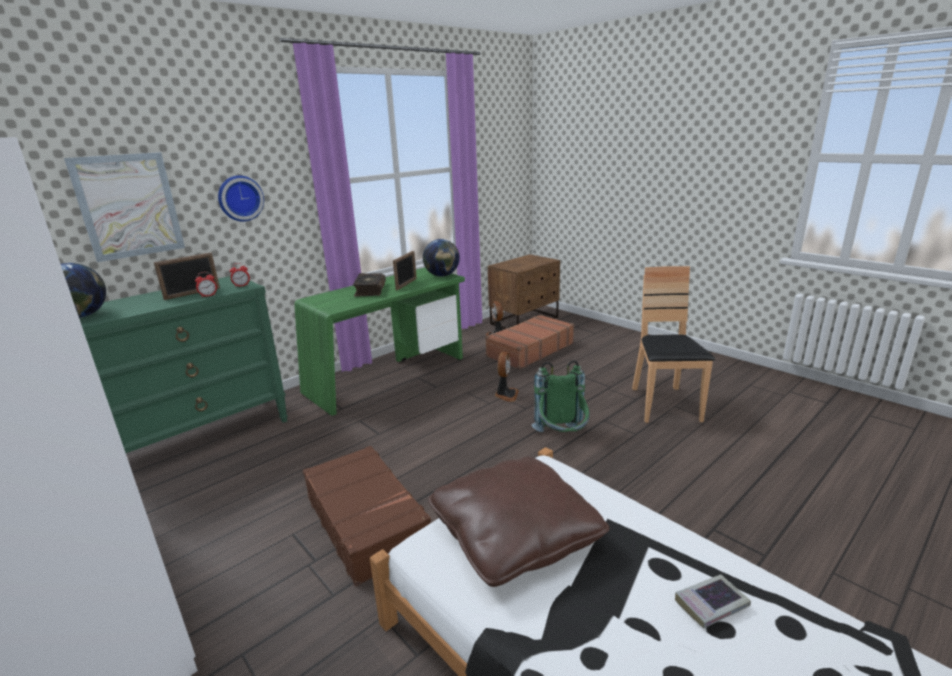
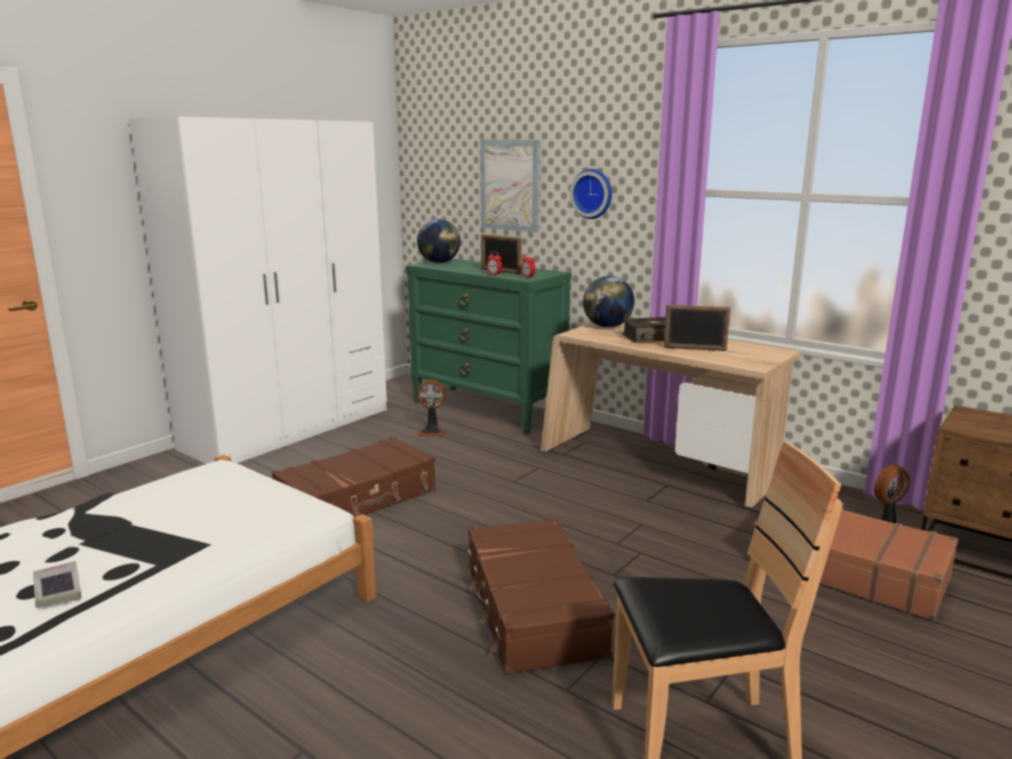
camera: 80 degrees right, 5 degrees down
(389, 377) = (657, 467): green desk -> beige desk
(442, 275) = (756, 361): globe -> globe (607, 326)
(506, 395) = (649, 555): fan -> fan (432, 432)
(514, 535) = (211, 499): brown pillow -> none
(562, 439) = (531, 609): green backpack -> brown suitcase

